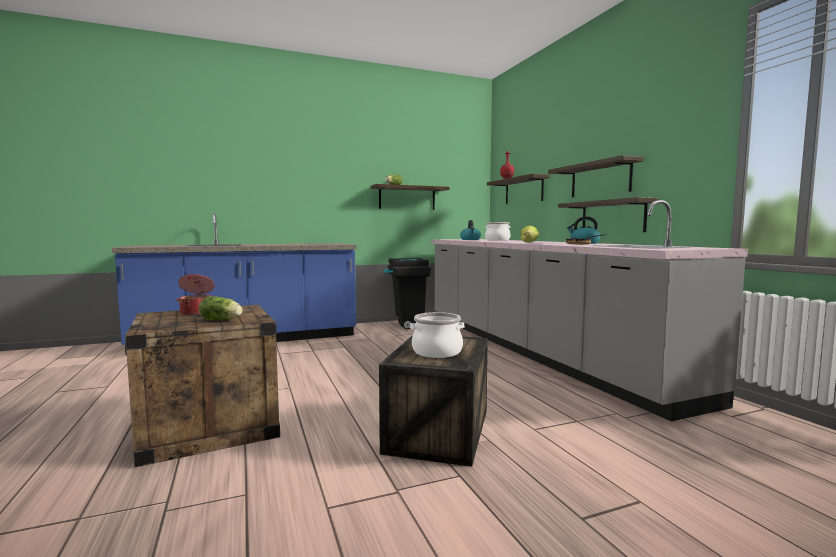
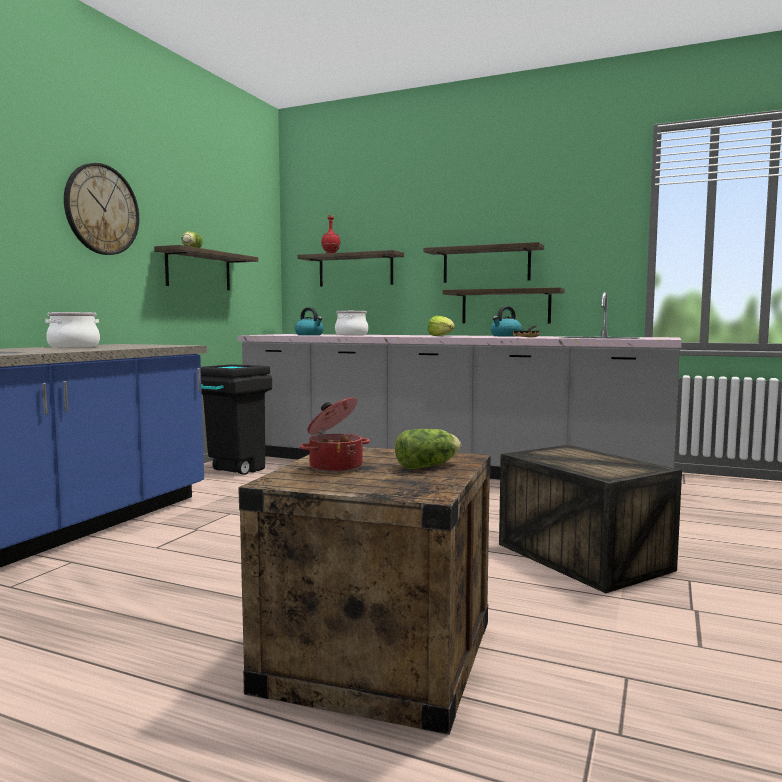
camera: 45 degrees left, 0 degrees up
(333, 168) = (102, 209): none -> wall clock
(437, 352) = (596, 463): cooking pot -> cooking pot (73, 346)

